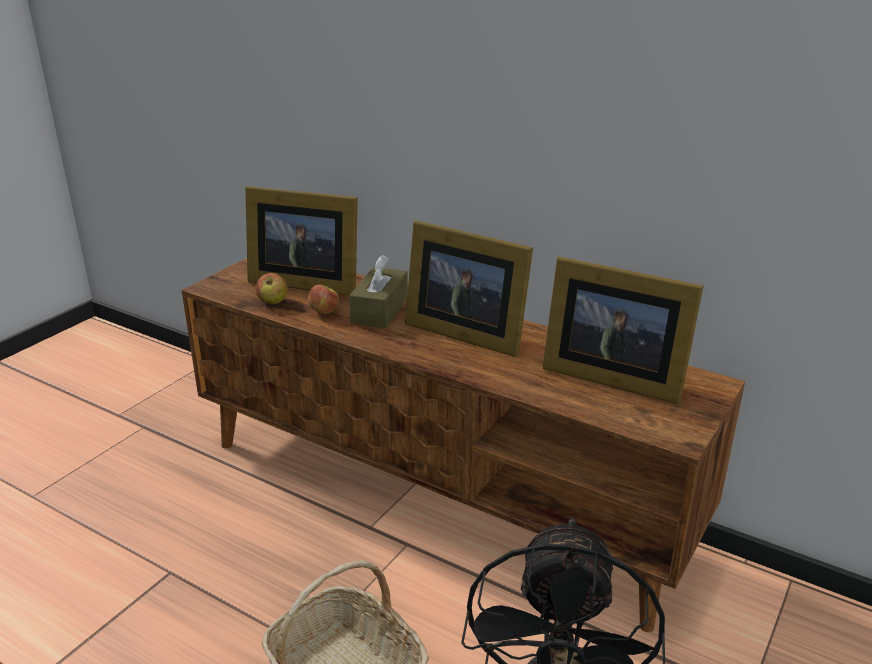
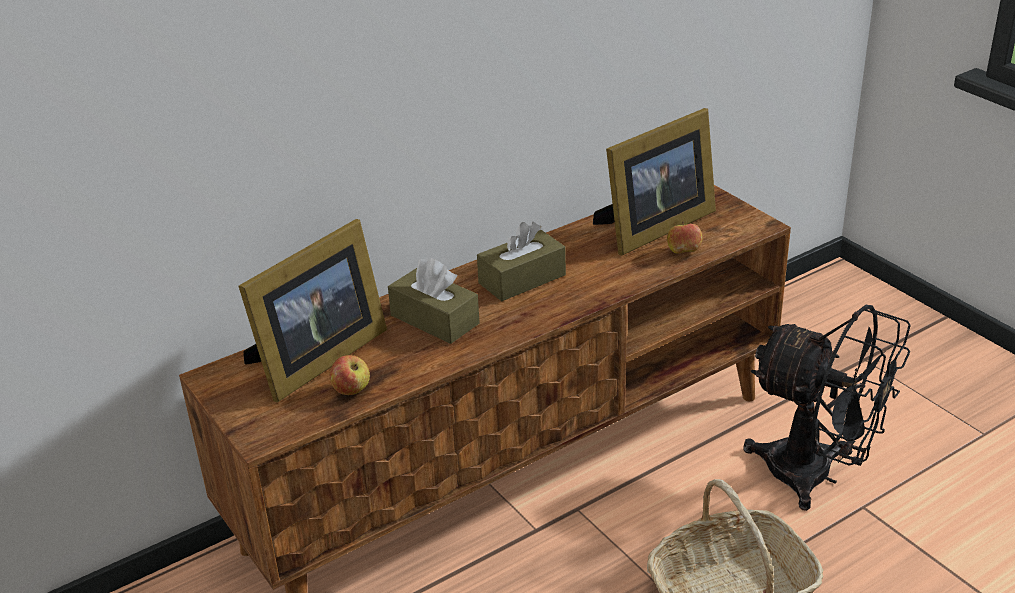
camera: 65 degrees left, 5 degrees up
(324, 312) = (410, 357): apple -> apple (683, 252)
(464, 331) = (522, 279): picture frame -> brown tissue box

